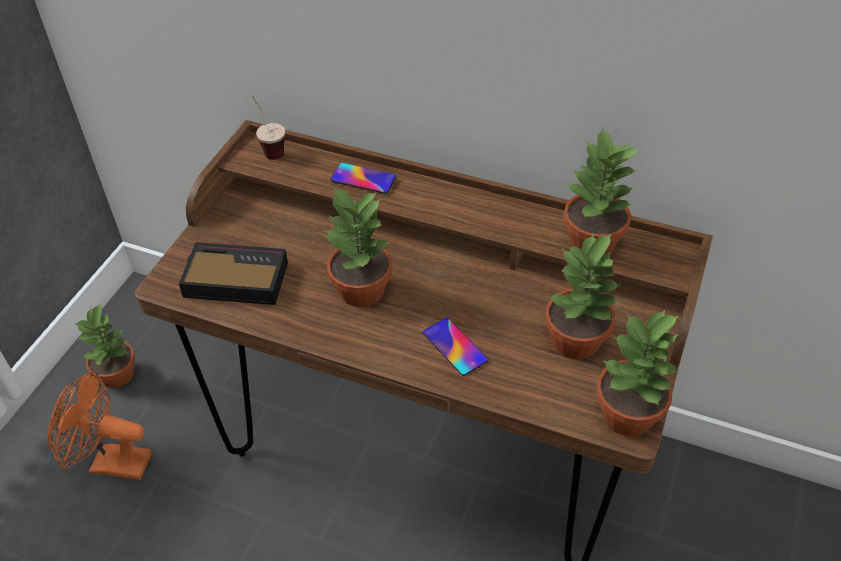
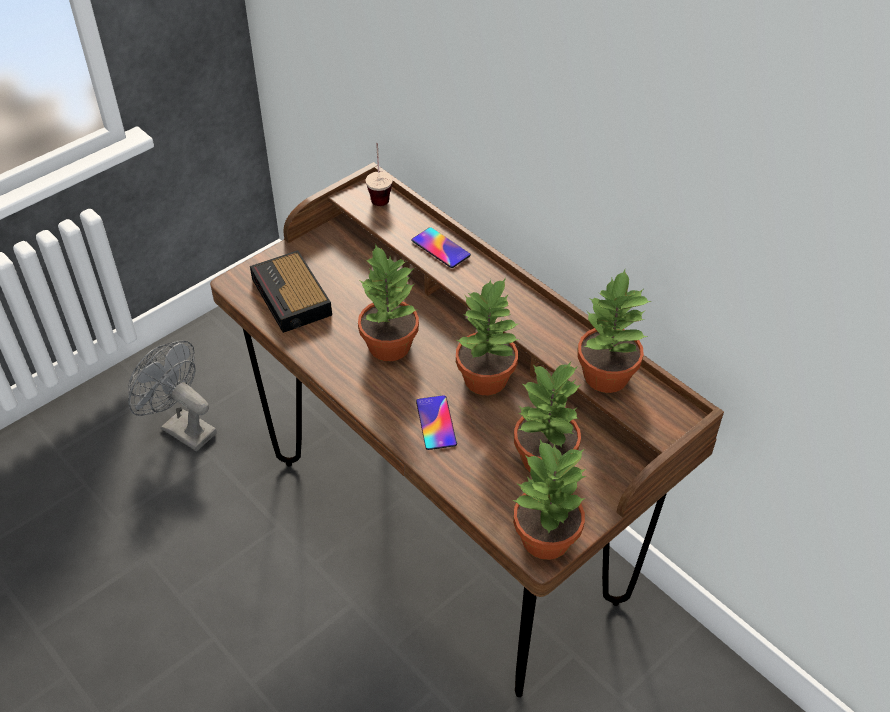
camera: 25 degrees right, 0 degrees up
(111, 463) = (182, 428): orange fan -> grey fan
(118, 374) = (224, 355): potted plant -> potted plant (487, 379)
(233, 279) = (292, 298): alarm clock -> alarm clock turned 150 degrees counterclockwise

